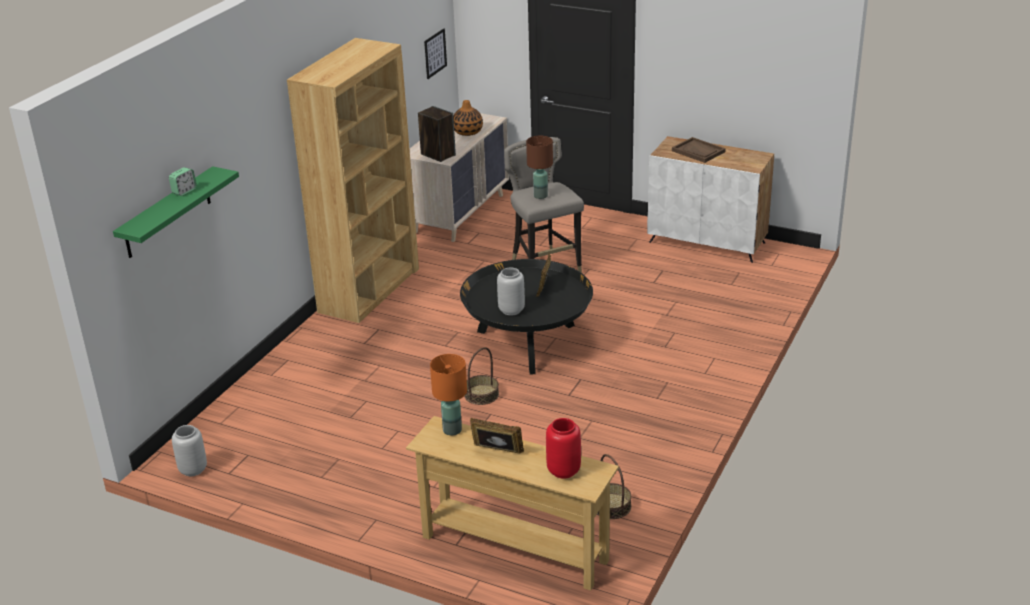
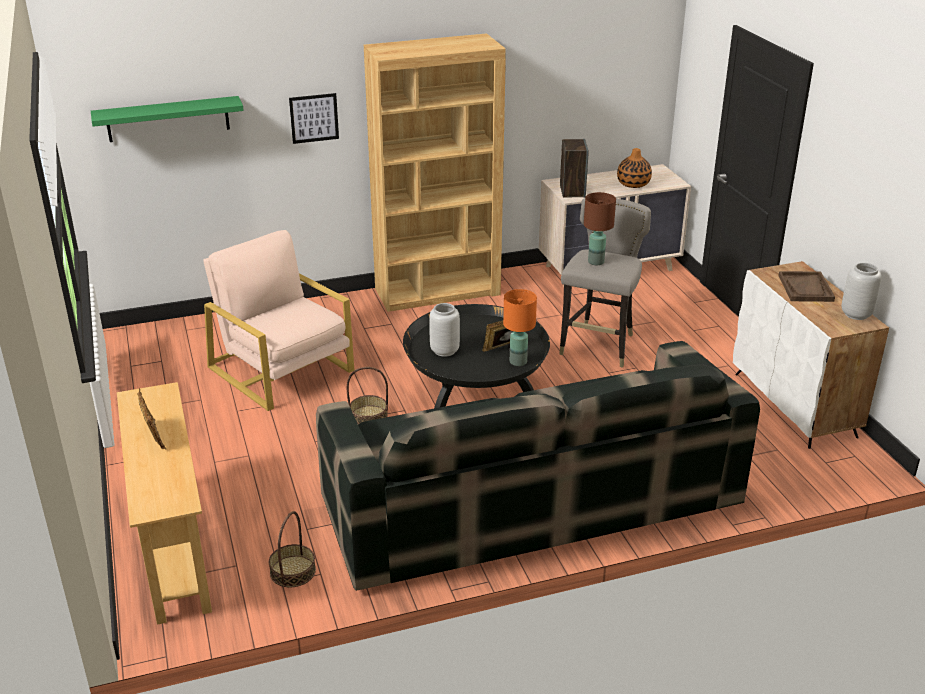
camera: 45 degrees right, 0 degrees up
(184, 191) = (183, 104): alarm clock -> none
(192, 469) = (119, 350): grey vase -> grey vase (855, 314)
(359, 404) = (282, 369): none -> beige armchair
(435, 53) = (632, 91): picture -> picture (314, 118)
(452, 430) = (164, 400): orange table lamp -> orange table lamp (517, 362)
(564, 470) = (161, 484): red vase -> none
(669, 380) = (530, 503): none -> sofa

